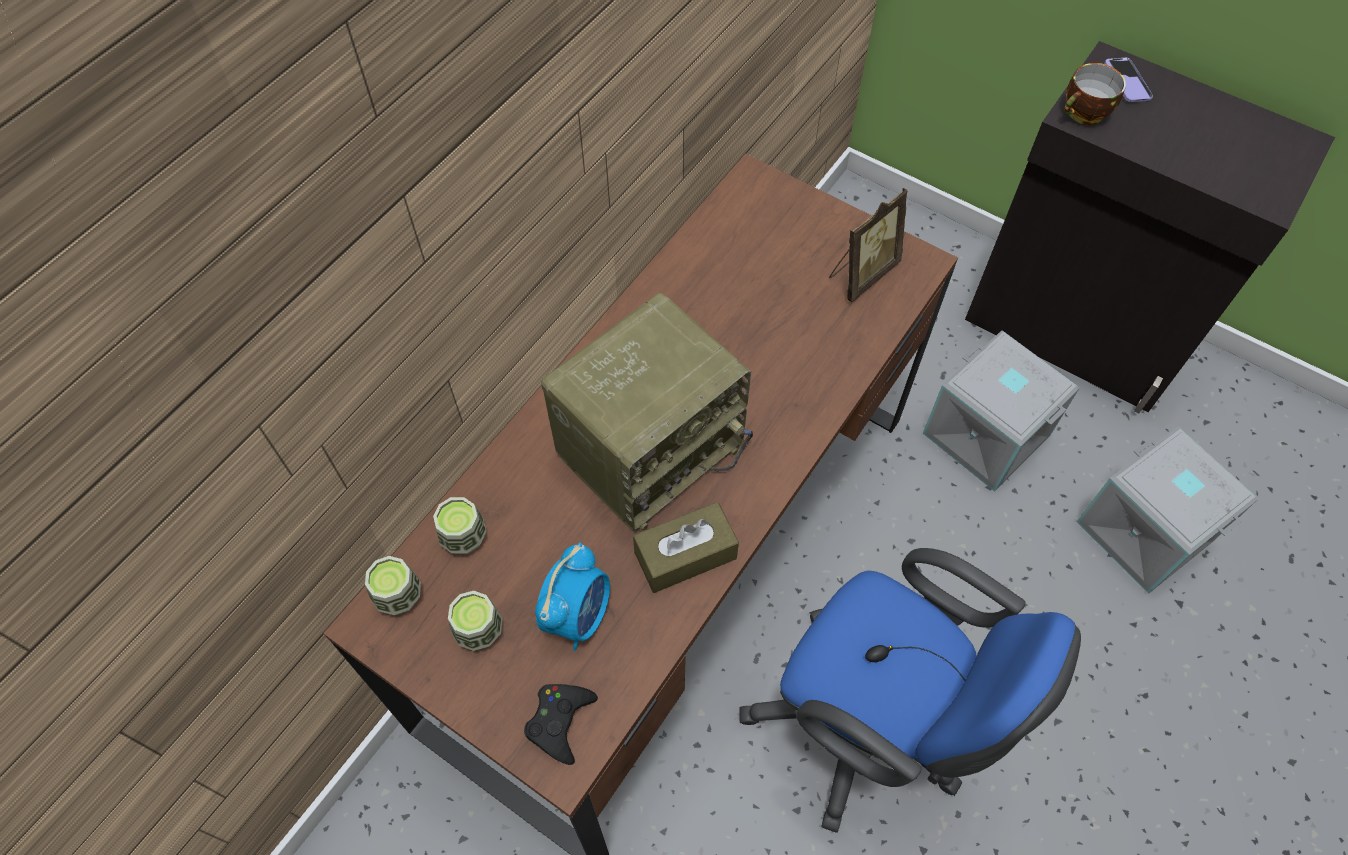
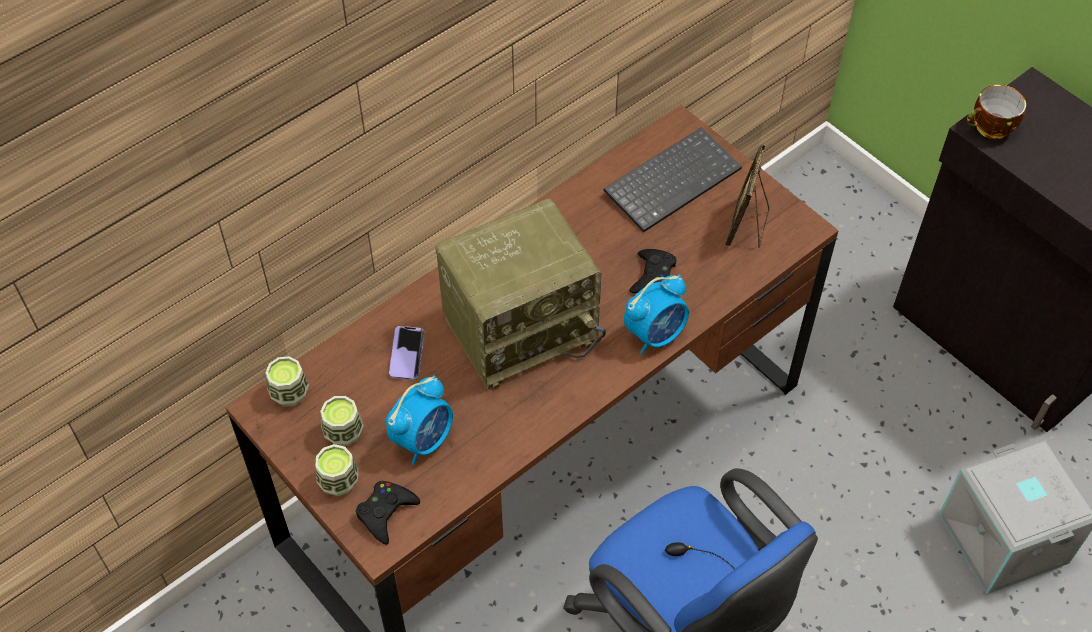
camera: 15 degrees right, 5 degrees down
(464, 537) = (352, 361): cup -> cup (339, 481)
(685, 555) = (523, 415): brown tissue box -> none
(763, 238) = (672, 179): none -> keyboard
(779, 353) = (653, 276): none -> black game controller
(804, 421) = (655, 334): none -> alarm clock
(861, 274) = (747, 226): picture frame -> picture frame turned 135 degrees clockwise
(984, 435) = (875, 416): grey storage box -> none
(1127, 81) = (1043, 107): phone -> phone (407, 354)

